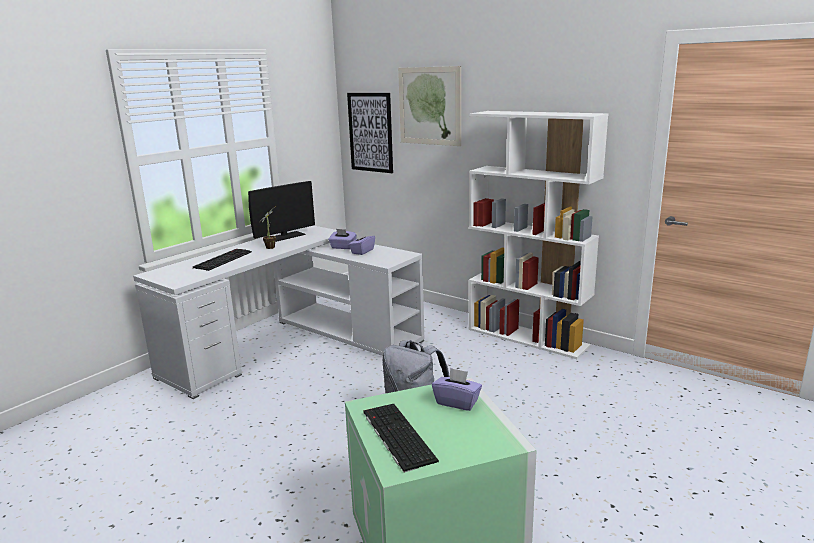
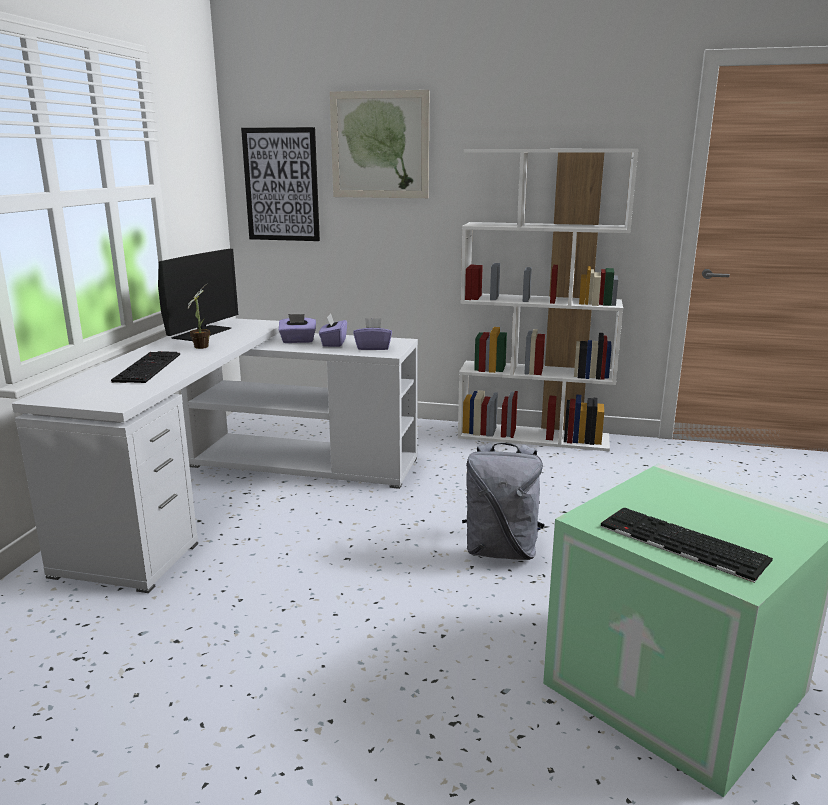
camera: 25 degrees left, 0 degrees up
(457, 402) = (688, 492): purple tissue box -> purple tissue box (373, 347)

